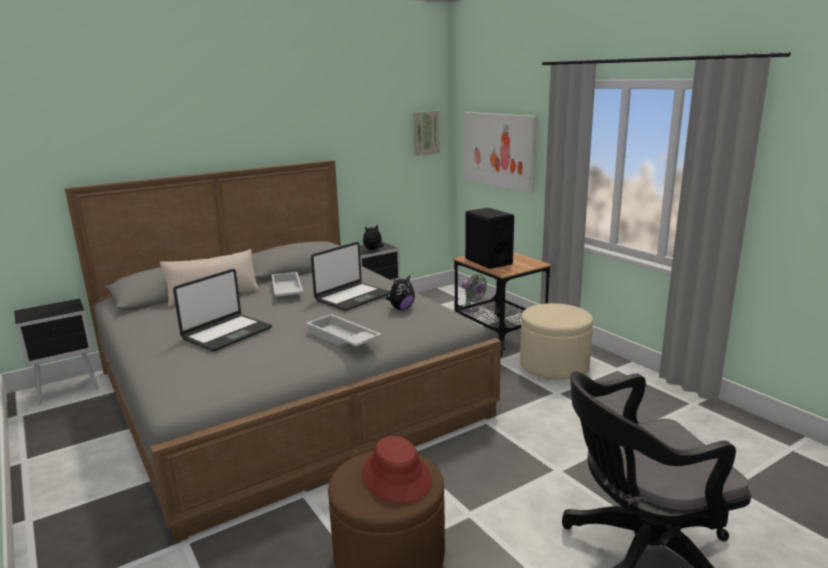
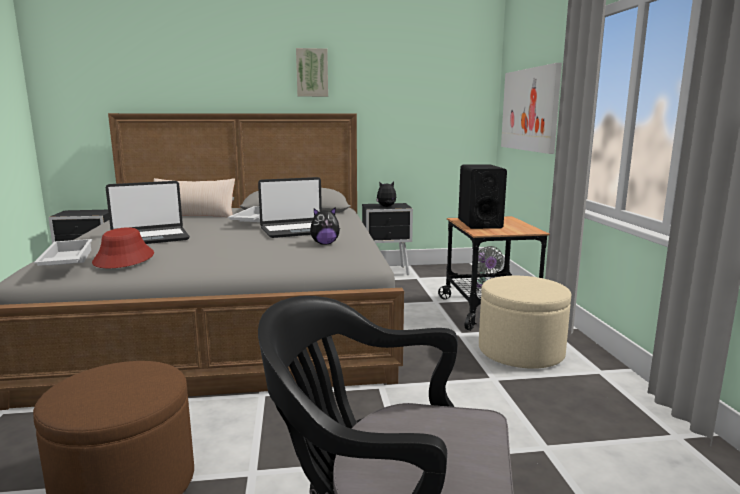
camera: 25 degrees right, 5 degrees down
(342, 338) = (228, 255): white tray -> white tray (65, 261)
(396, 476) = (122, 388): red hat -> red hat (124, 258)
(425, 133) = (465, 96): picture -> picture (312, 72)

